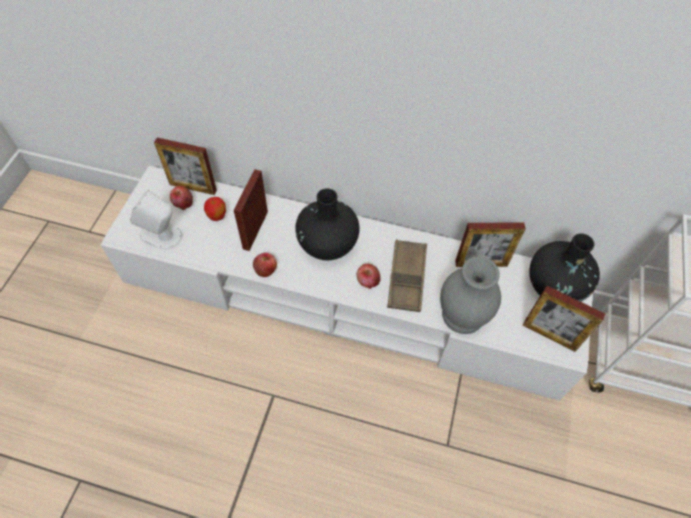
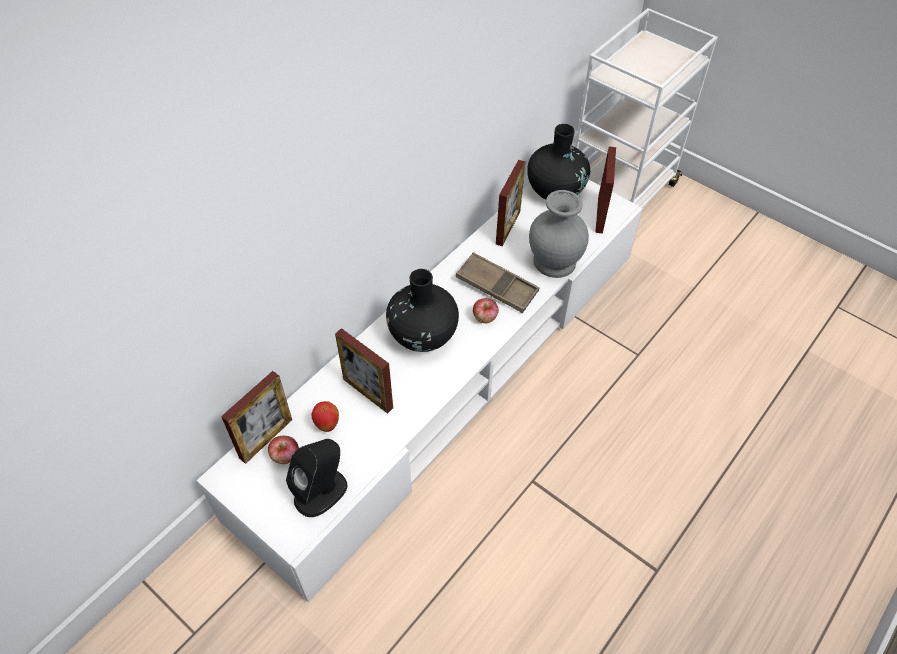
camera: 65 degrees left, 5 degrees down
(162, 235) = (321, 492): white speaker -> black speaker
(266, 270) = (426, 400): apple -> none
(549, 335) = (600, 214): picture frame -> picture frame turned 45 degrees counterclockwise

